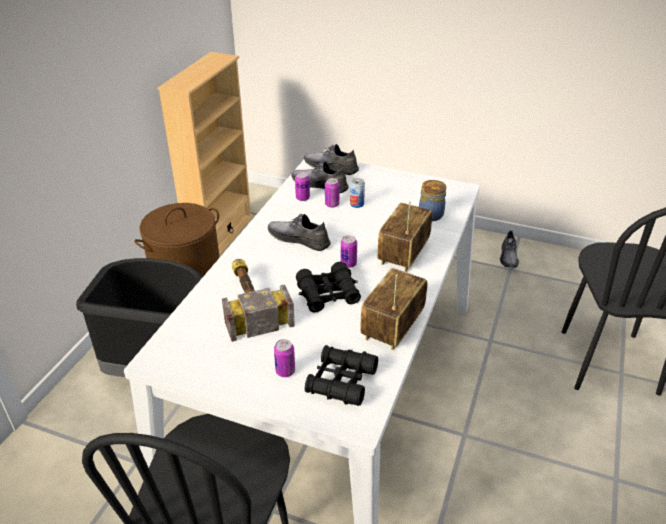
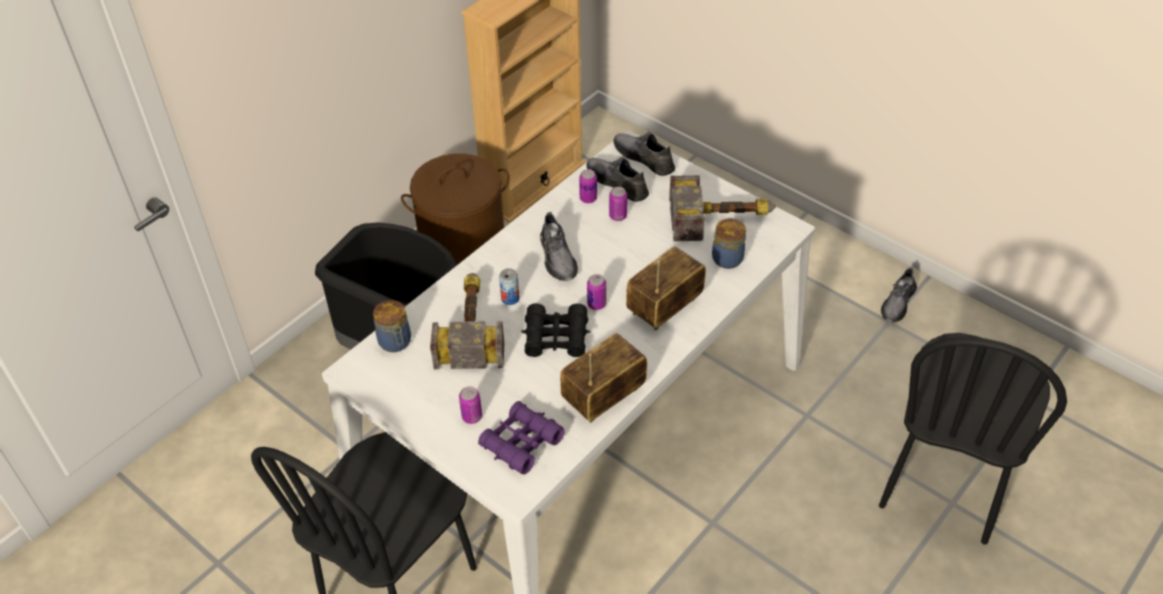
camera: 20 degrees right, 10 degrees up
(186, 329) = (395, 342): none -> jar
(299, 239) = (557, 257): grey shoe -> grey shoe turned 150 degrees counterclockwise
(341, 381) = (521, 443): black binoculars -> purple binoculars
(357, 204) = (647, 222): can -> can (510, 298)
(411, 192) = (722, 218): none -> hammer

